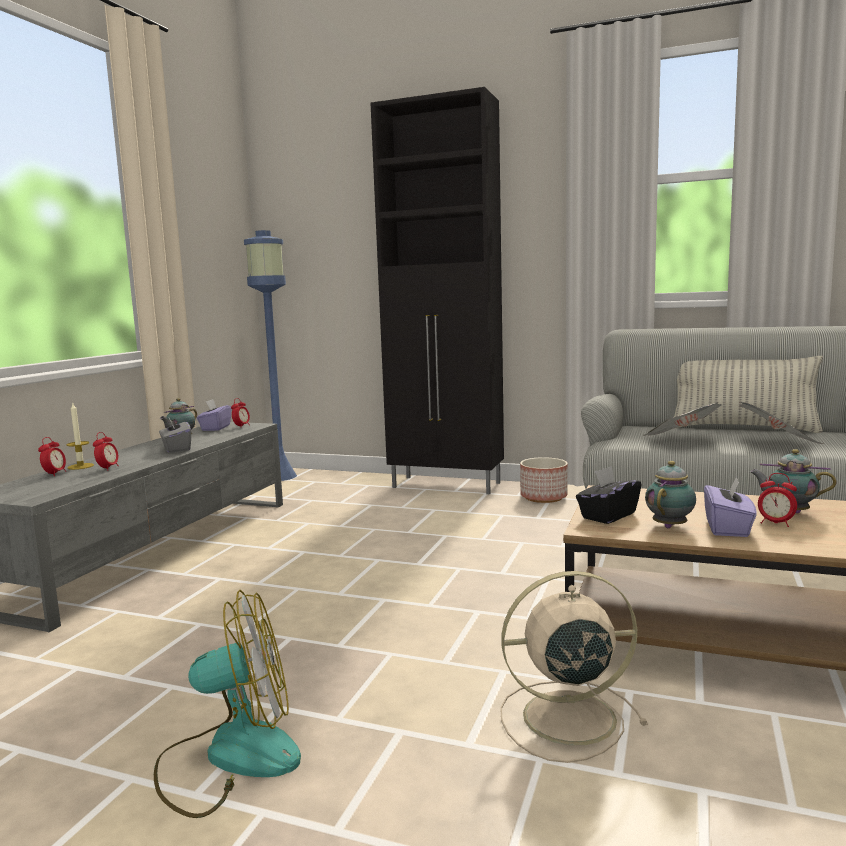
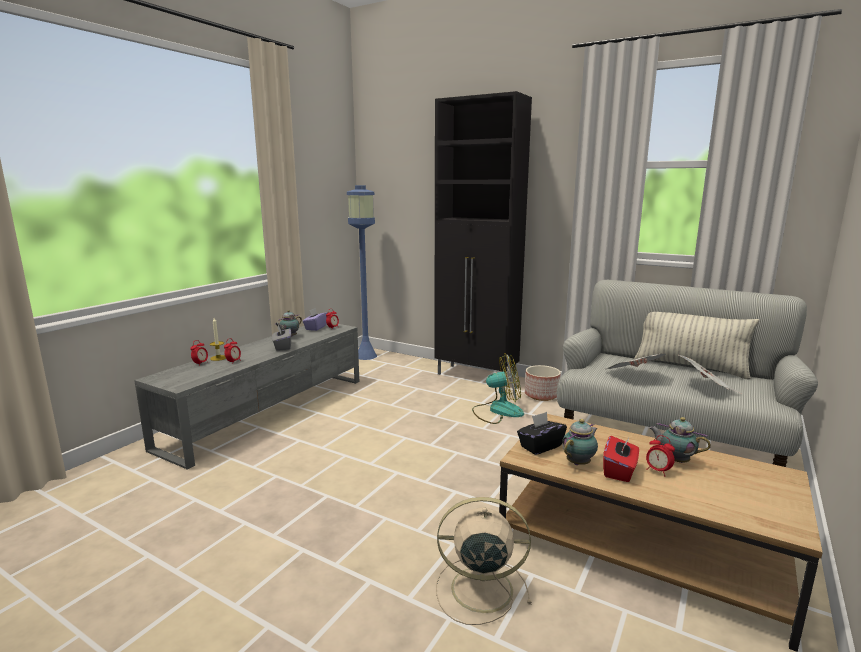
camera: 10 degrees right, 5 degrees up
(230, 757) = (262, 582): fan -> fan (497, 411)
(728, 528) = (619, 471): purple tissue box -> red tissue box

